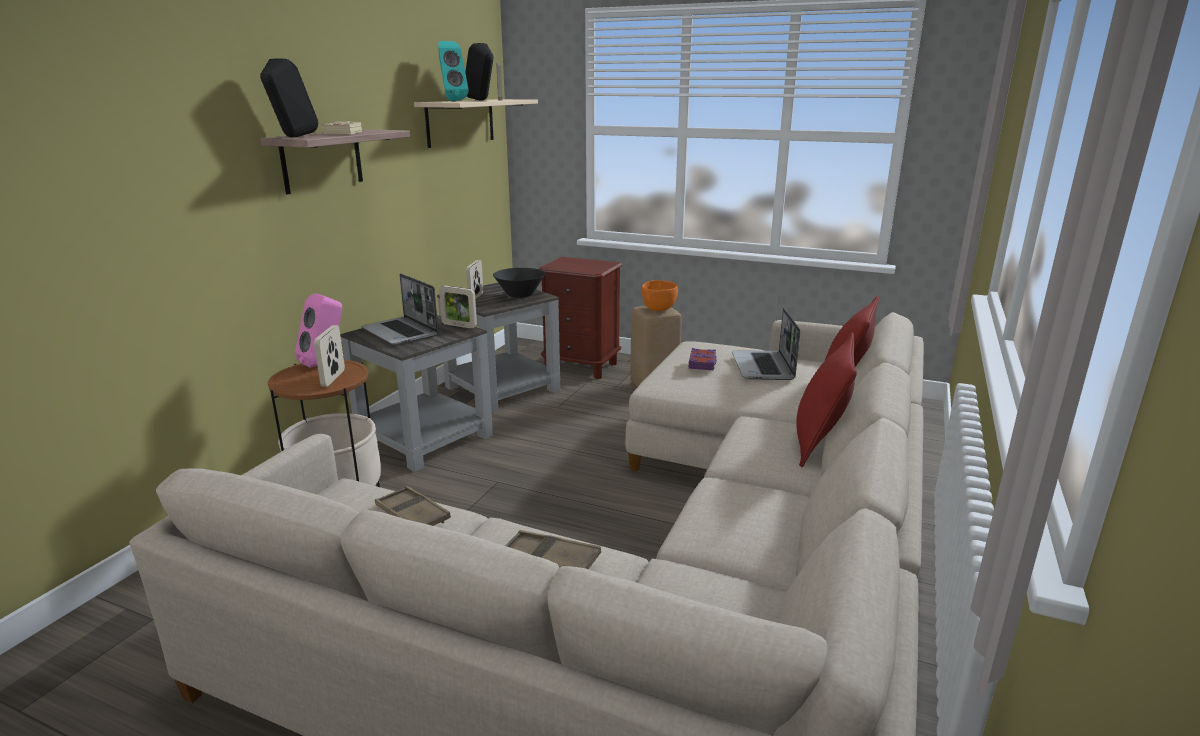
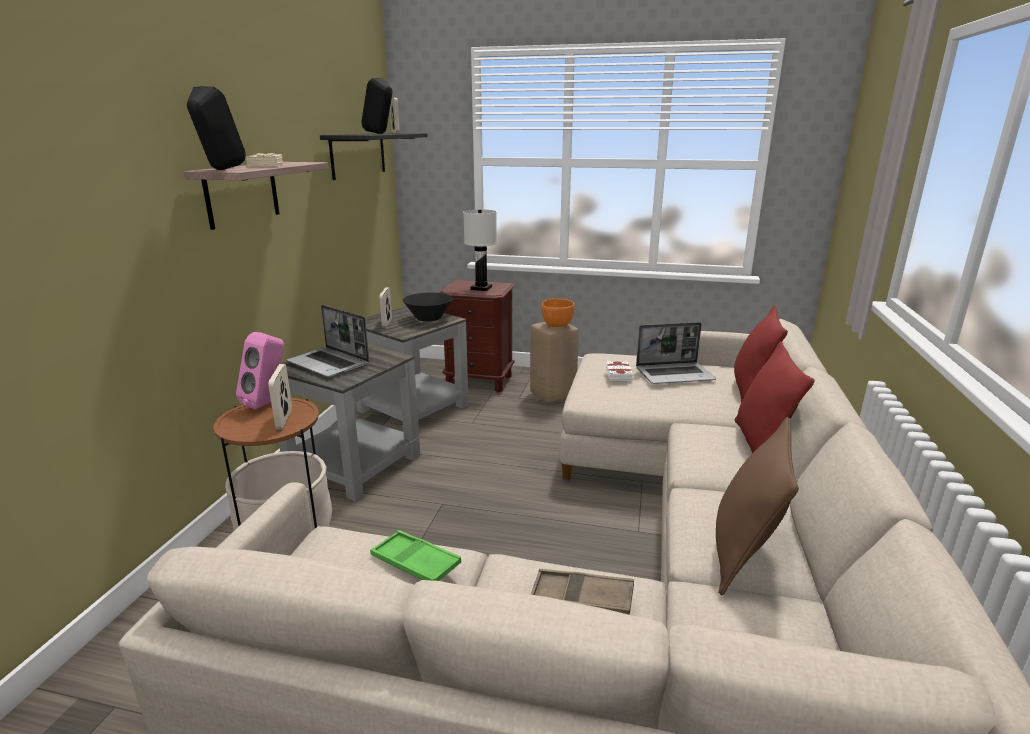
camera: 10 degrees left, 0 degrees up
(412, 515) = (415, 563): brown tray -> green tray
(452, 101) = (357, 134): turquoise speaker -> none
(459, 325) = (385, 353): picture frame -> none
(460, 122) = (358, 155): beige shelf -> black shelf
(584, 266) = (481, 288): none -> white table lamp
(702, 363) = (619, 374): purple book -> white book
(735, 540) = (743, 554): none -> brown pillow
(763, 367) = (675, 374): laptop -> laptop turned 90 degrees counterclockwise

